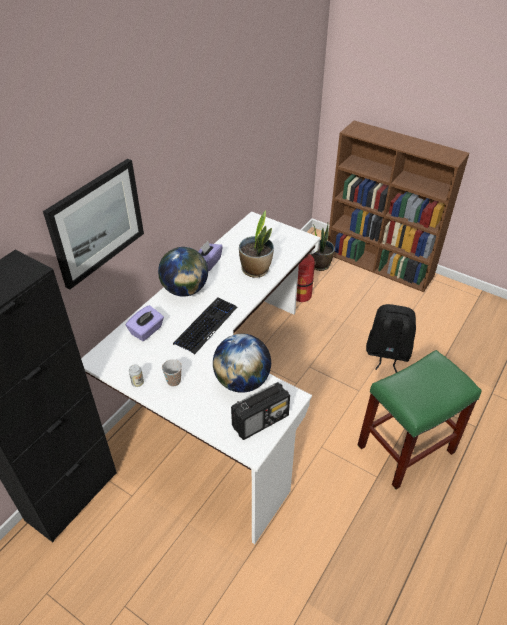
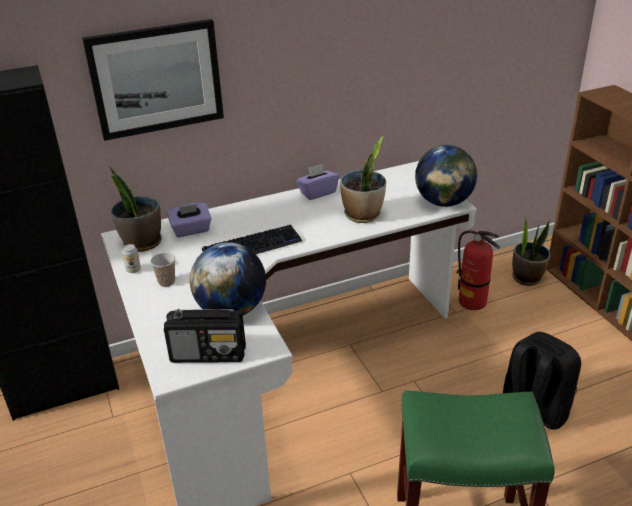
camera: 35 degrees right, 10 degrees down
(119, 357) = (141, 243): none -> potted plant
(185, 290) = (267, 209): globe -> globe (443, 203)

